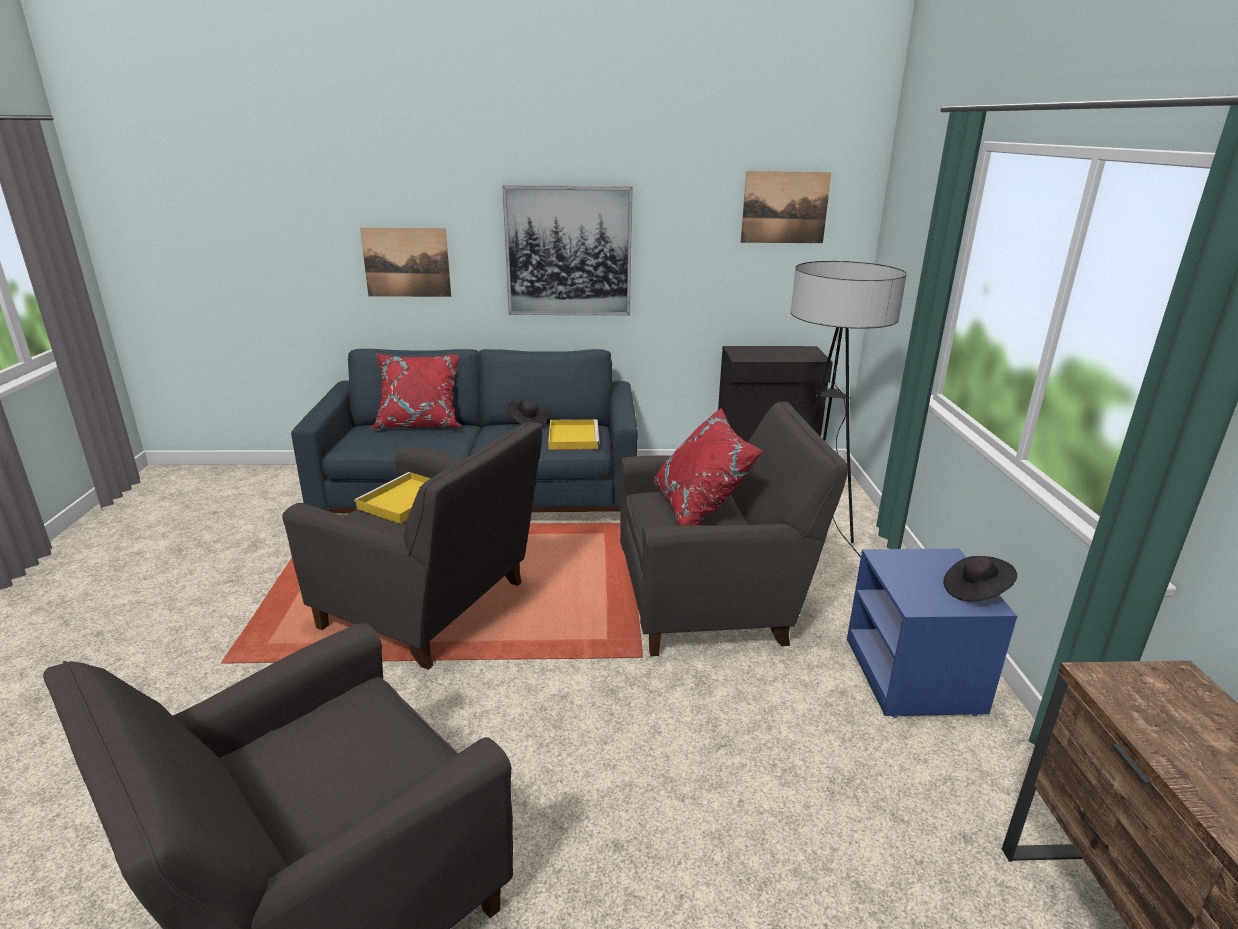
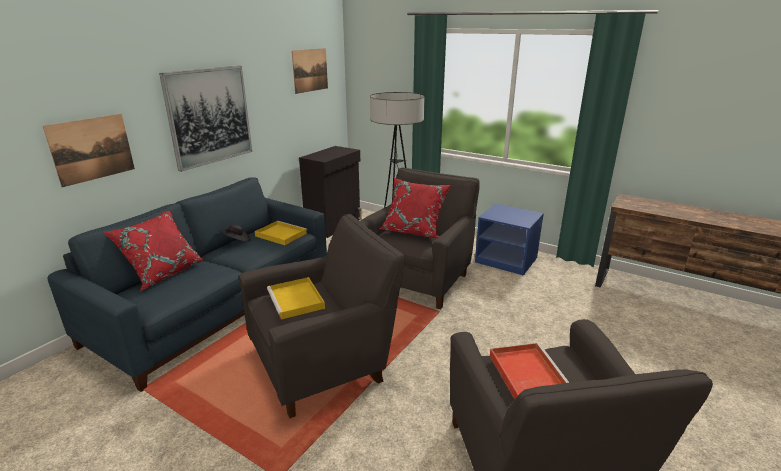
camera: 55 degrees left, 0 degrees up
(334, 733) = (526, 373): none -> red tray
(975, 591) = (524, 212): black hat -> none

